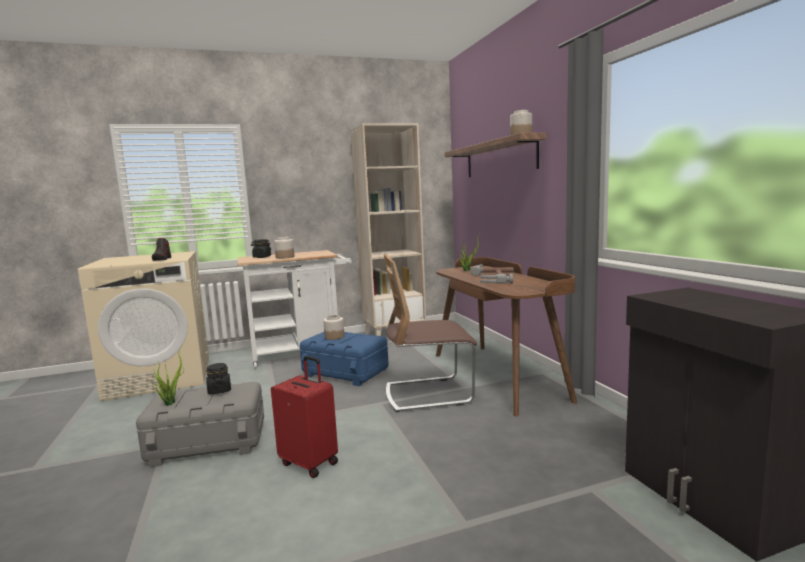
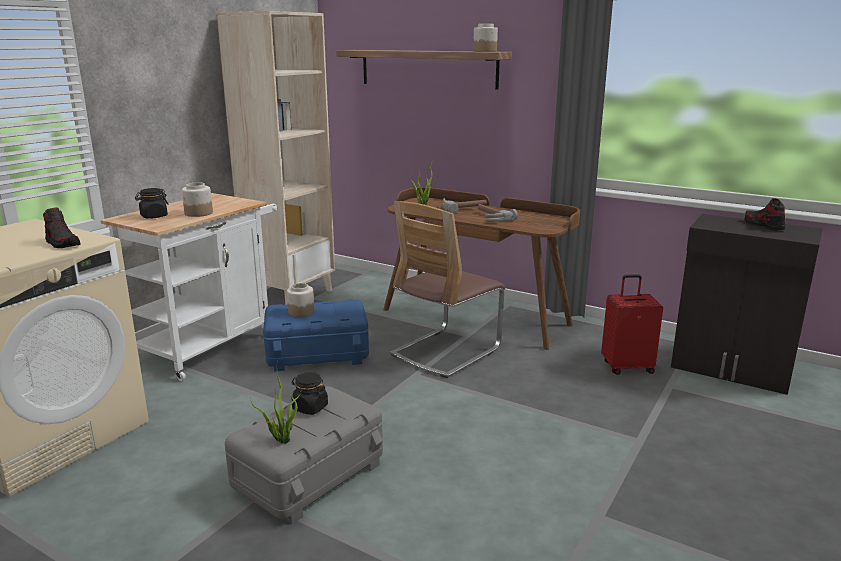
camera: 40 degrees left, 10 degrees up
(310, 463) = (454, 448): red suitcase -> red suitcase (627, 367)
(741, 303) = (763, 225): none -> shoe

